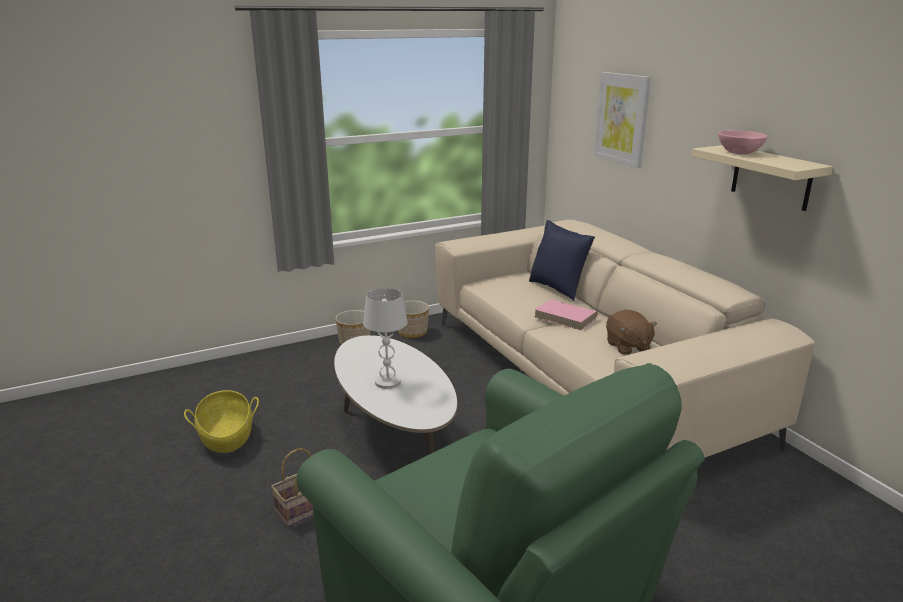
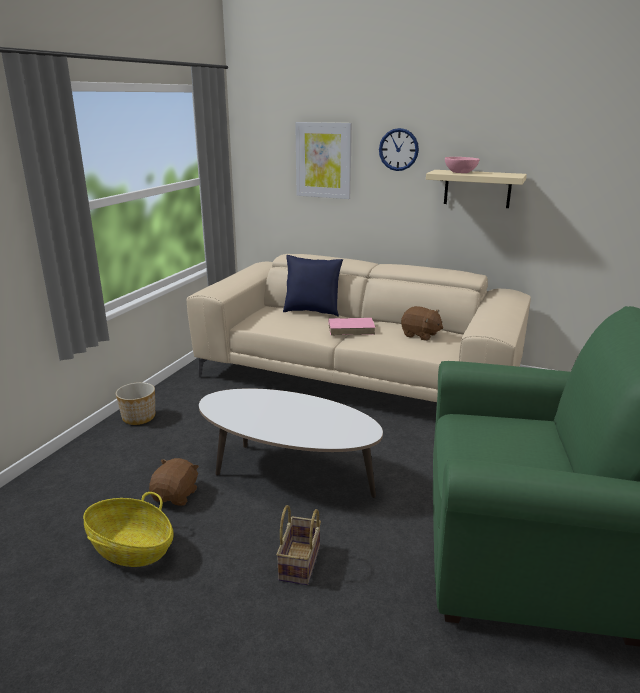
camera: 40 degrees left, 0 degrees up
(299, 414) = (176, 495): none -> brown plush toy
(388, 382) = (292, 421): white table lamp -> none
(412, 332) = (181, 391): planter -> none
(692, 114) = (398, 149): none -> wall clock

